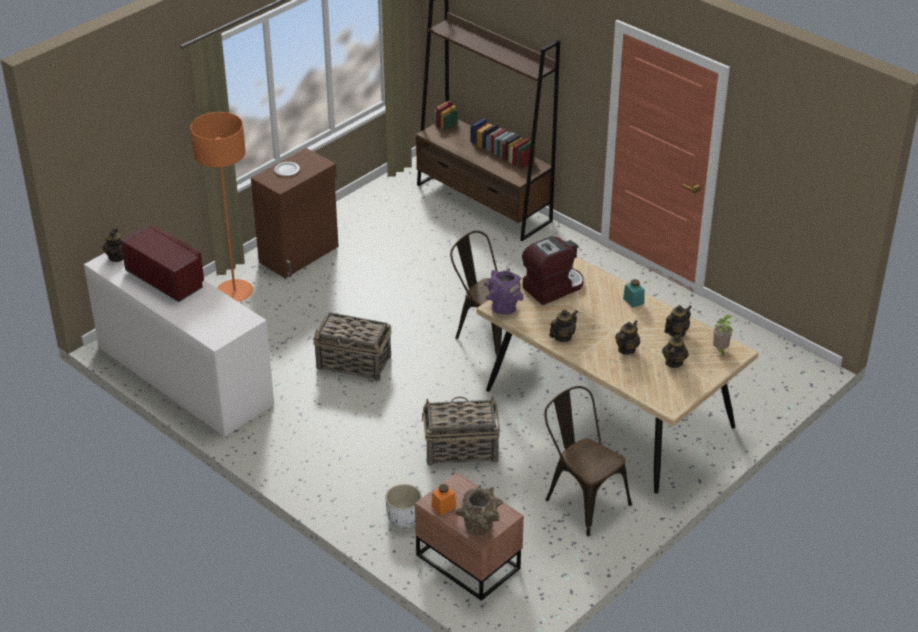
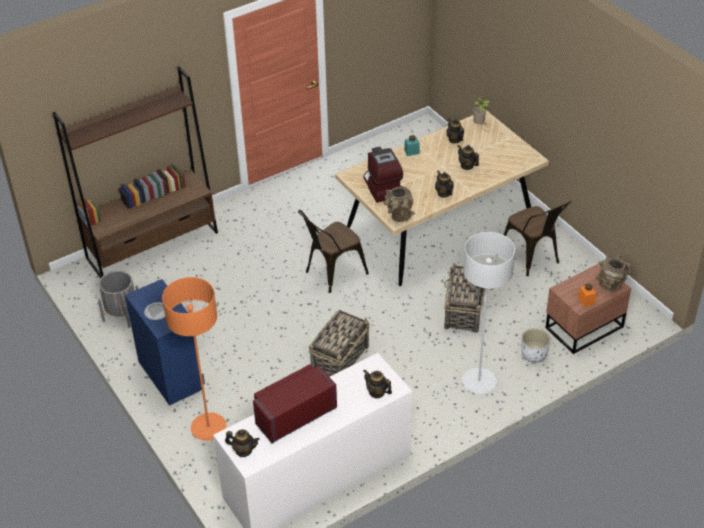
camera: 75 degrees left, 5 degrees up
(300, 254) = (171, 374): brown cabinet -> blue cabinet
(346, 476) = (479, 382): none -> grey floor lamp
(375, 207) = (122, 314): none -> grey planter
(503, 307) = (398, 217): purple vase -> brown vase
(582, 500) = (532, 258): brown chair -> brown chair turned 90 degrees counterclockwise
(673, 362) = (487, 147): teapot -> teapot (377, 392)

